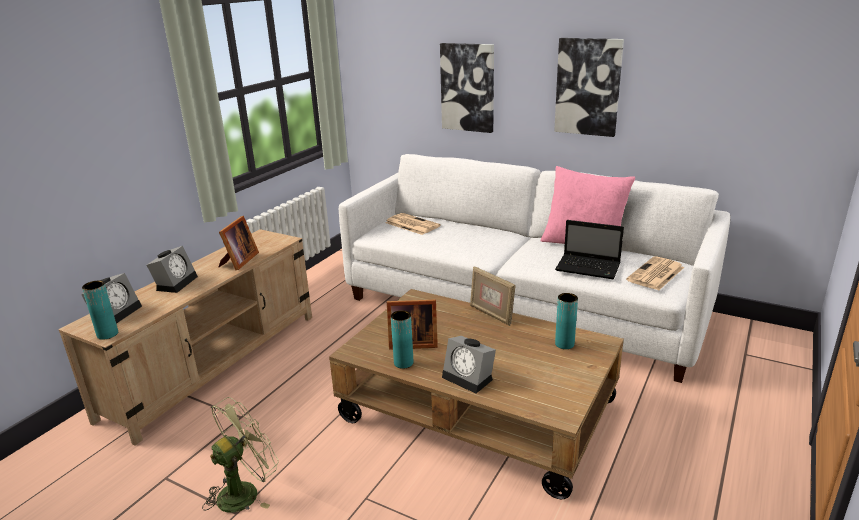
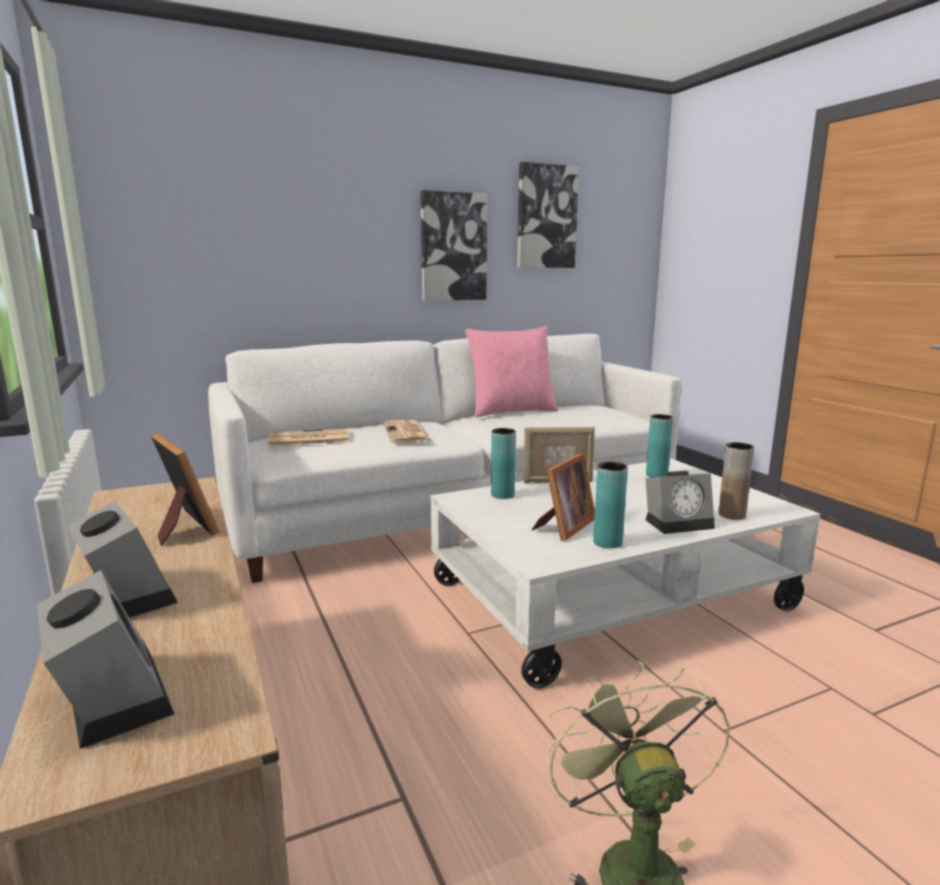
camera: 55 degrees left, 10 degrees down
(107, 334) = (211, 732): turquoise vase -> turquoise vase (502, 495)
(468, 87) = (303, 254): picture -> picture (546, 217)
(478, 410) = (610, 595): brown coffee table -> white coffee table
(514, 394) = (731, 515): none -> brown vase
(589, 268) = (563, 419): laptop -> none
(655, 274) = (609, 411): newspaper -> newspaper (407, 433)

